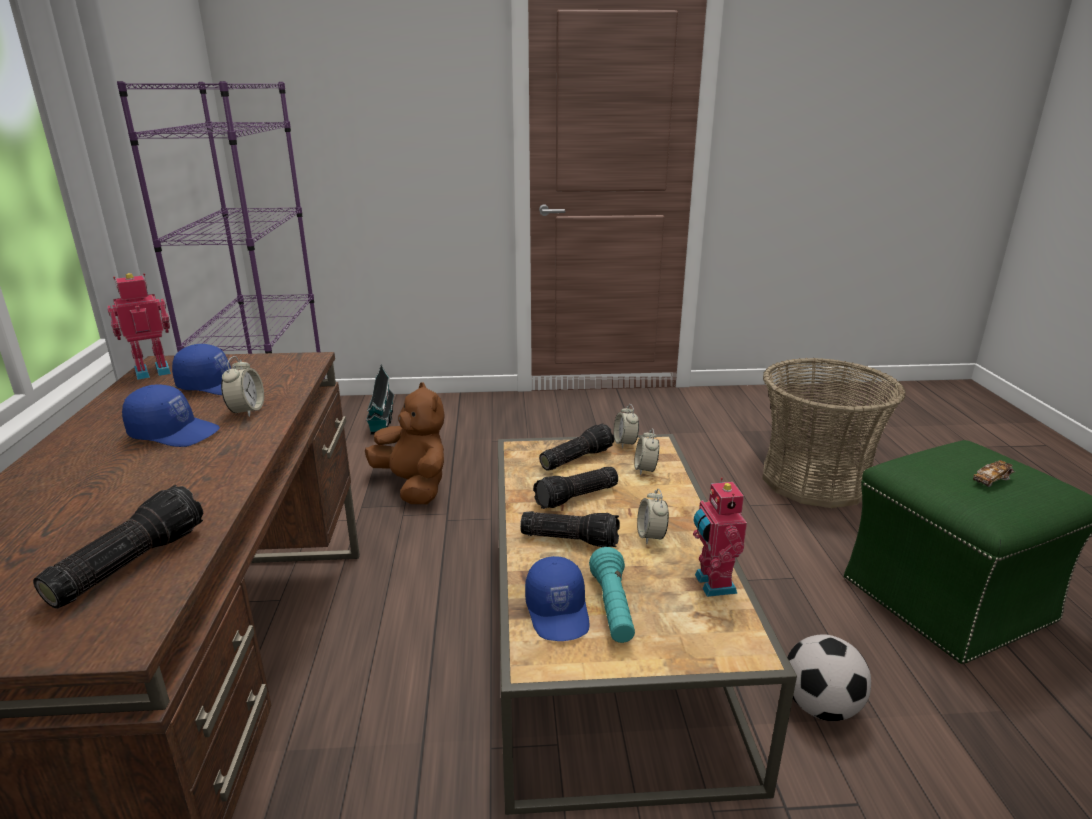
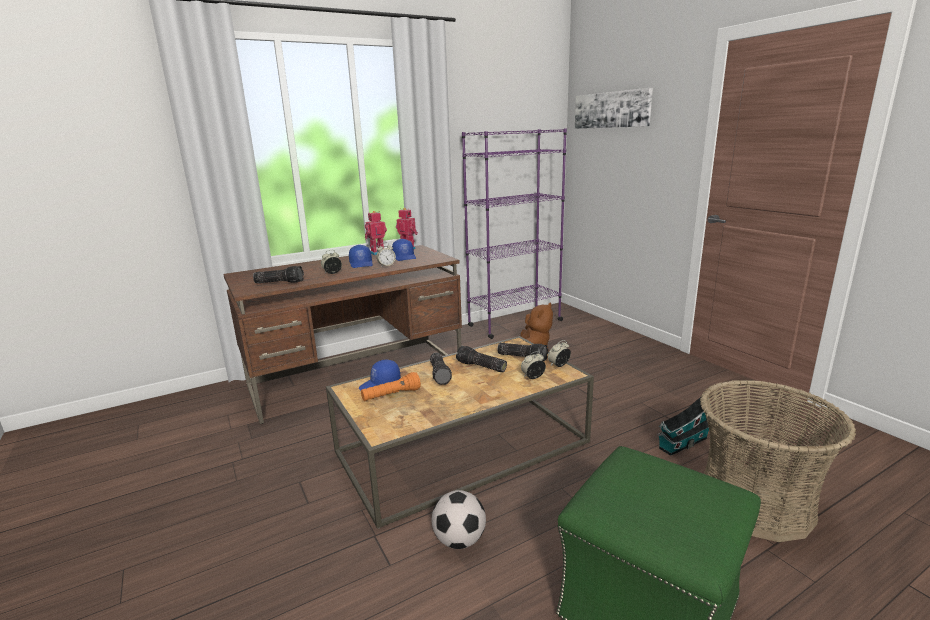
camera: 65 degrees right, 5 degrees down
(327, 52) = (612, 110): none -> picture
(381, 423) = (578, 331): toy house -> toy house (681, 444)
(613, 608) = (391, 396): turquoise flashlight -> orange flashlight
(651, 536) = (461, 392): alarm clock -> alarm clock (332, 273)
(712, 584) = (429, 416): toy robot -> toy robot (377, 253)
(991, 480) = (657, 500): toy car -> none

